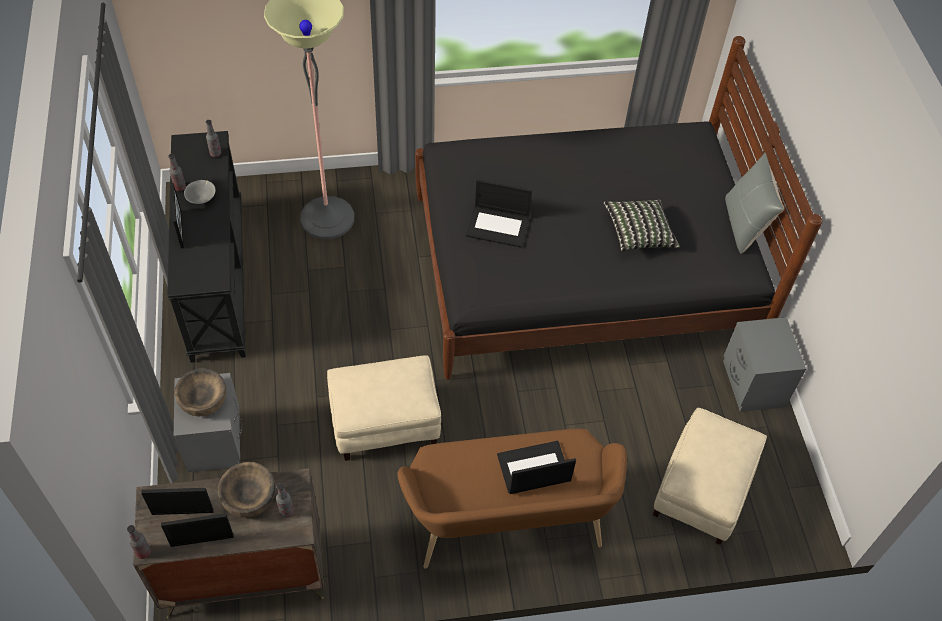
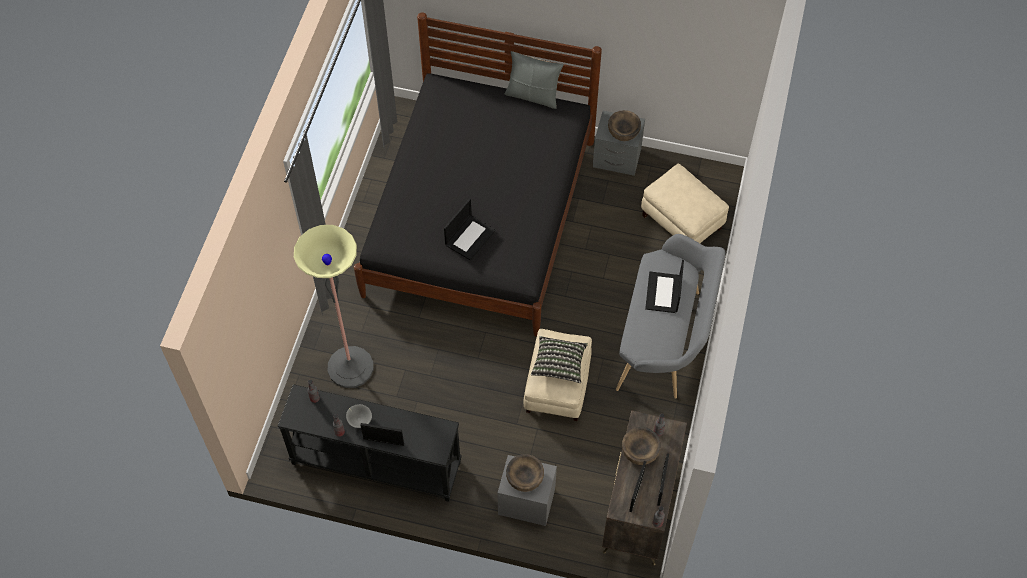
camera: 65 degrees left, 5 degrees up
(507, 526) = (664, 340): brown bench -> grey bench
(639, 233) = (514, 157): pillow -> pillow (559, 364)
(769, 350) = (623, 131): none -> brown bowl

